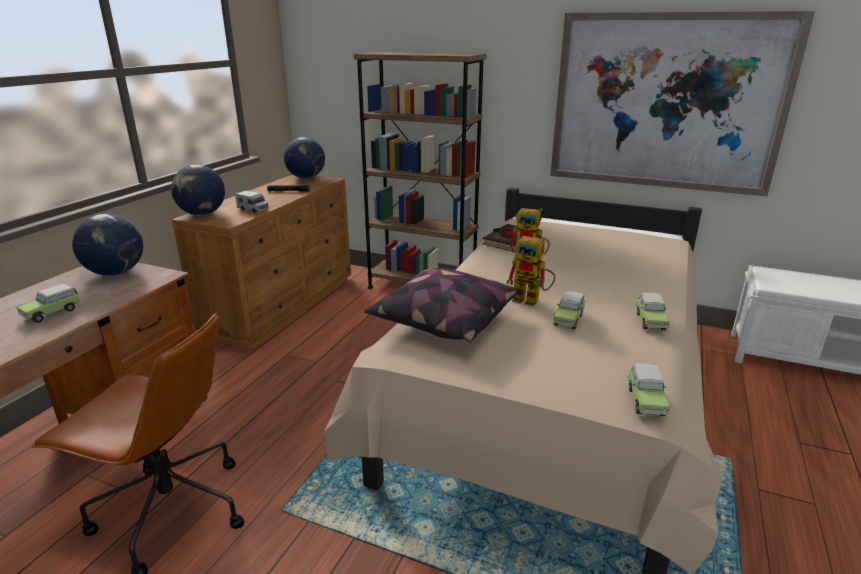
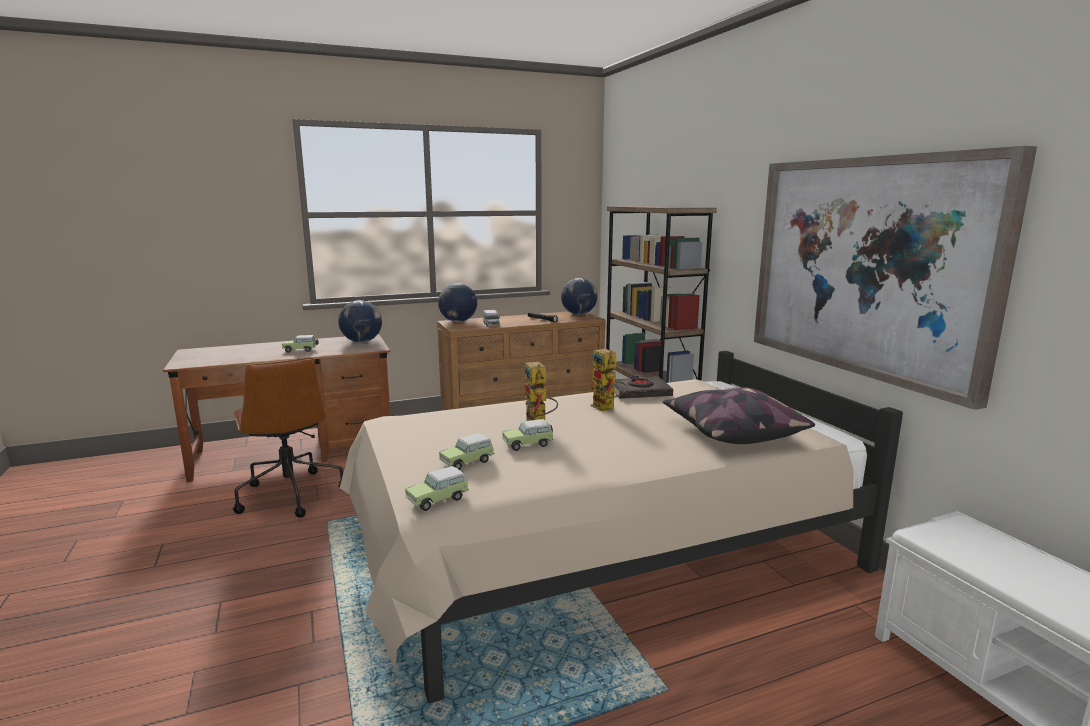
camera: 45 degrees right, 10 degrees down
(443, 321) = (452, 416): pillow -> pillow (731, 432)
(650, 320) = (588, 470): toy car -> toy car (468, 462)

